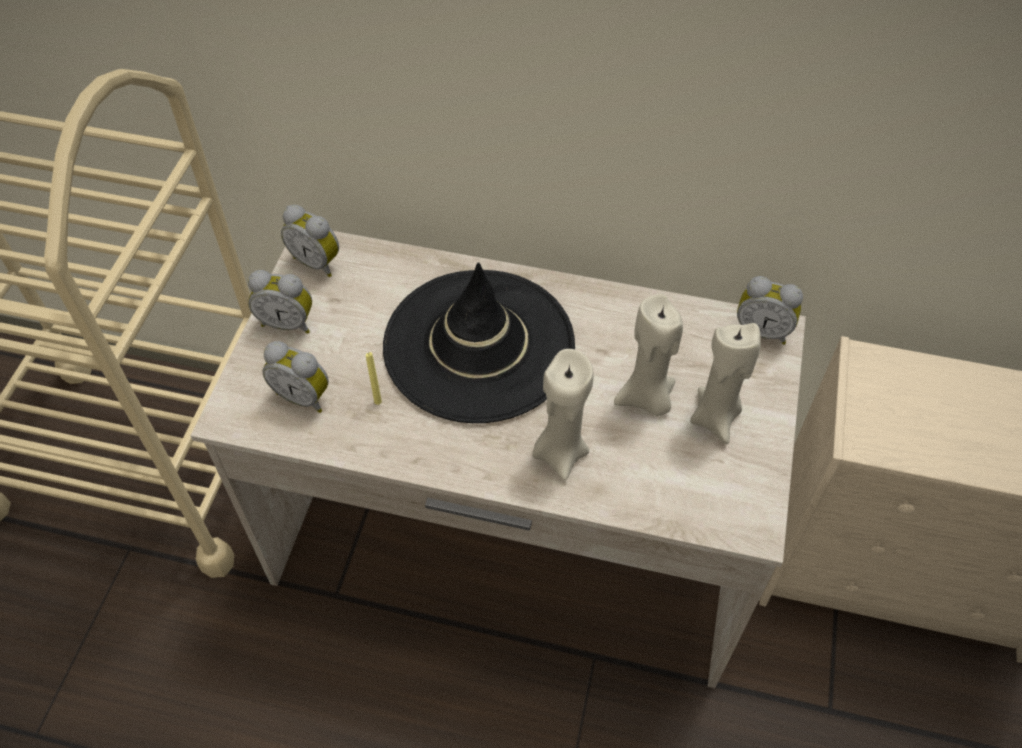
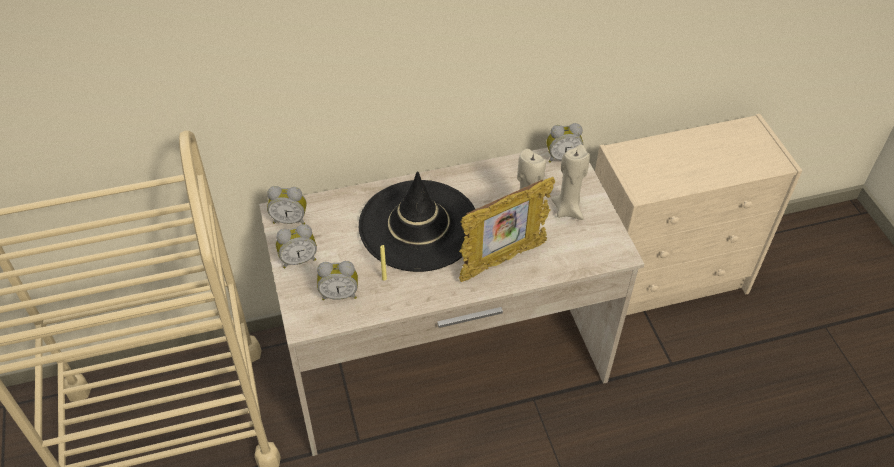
camera: 30 degrees left, 5 degrees down
(560, 452) = (502, 261): beige candle -> picture frame

